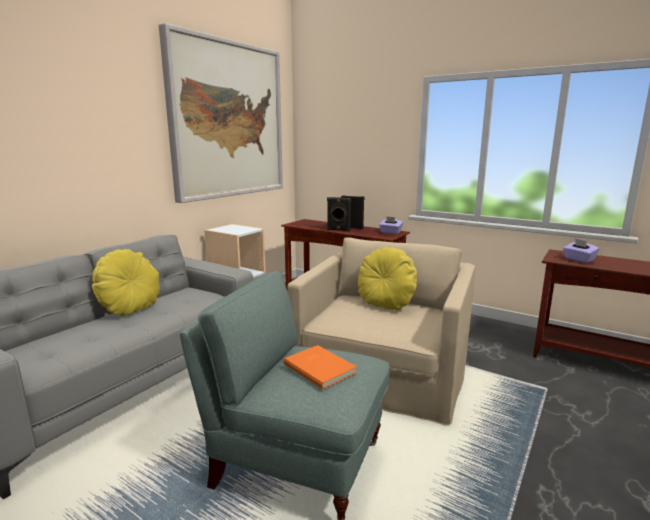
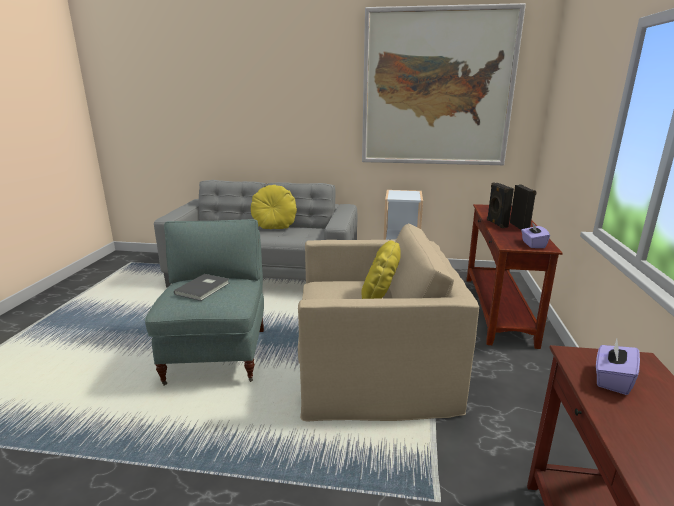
camera: 65 degrees right, 5 degrees up
(320, 367) = (204, 288): orange book -> grey book

